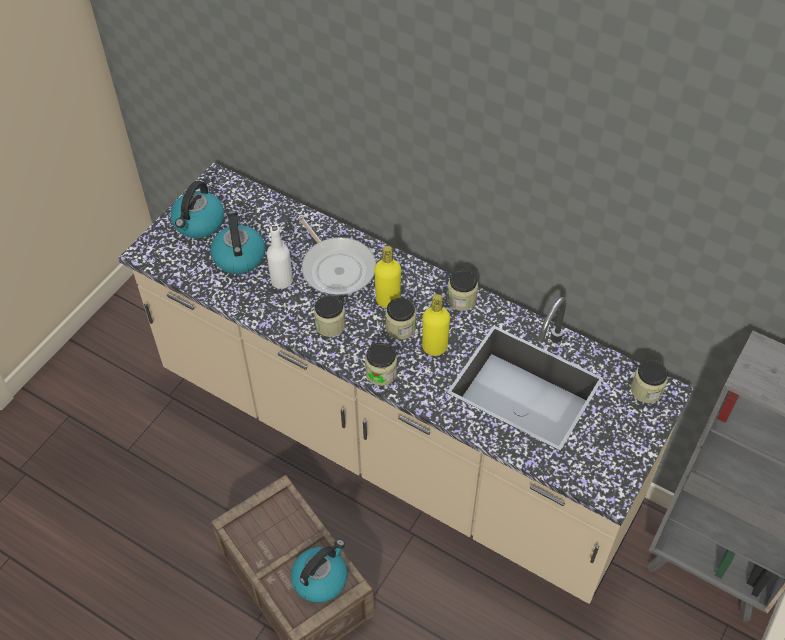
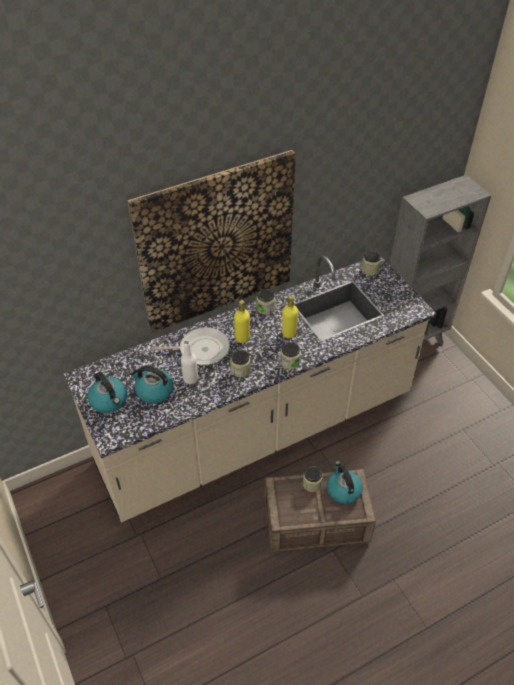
camera: 60 degrees left, 5 degrees down
(400, 328) = (265, 341): jar -> jar (312, 484)
(425, 156) = (217, 243): none -> picture

